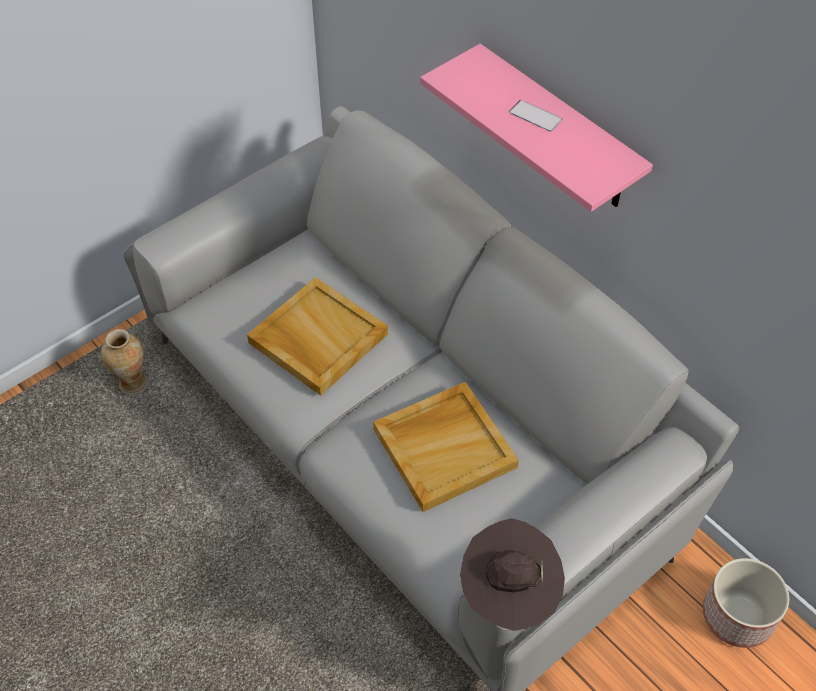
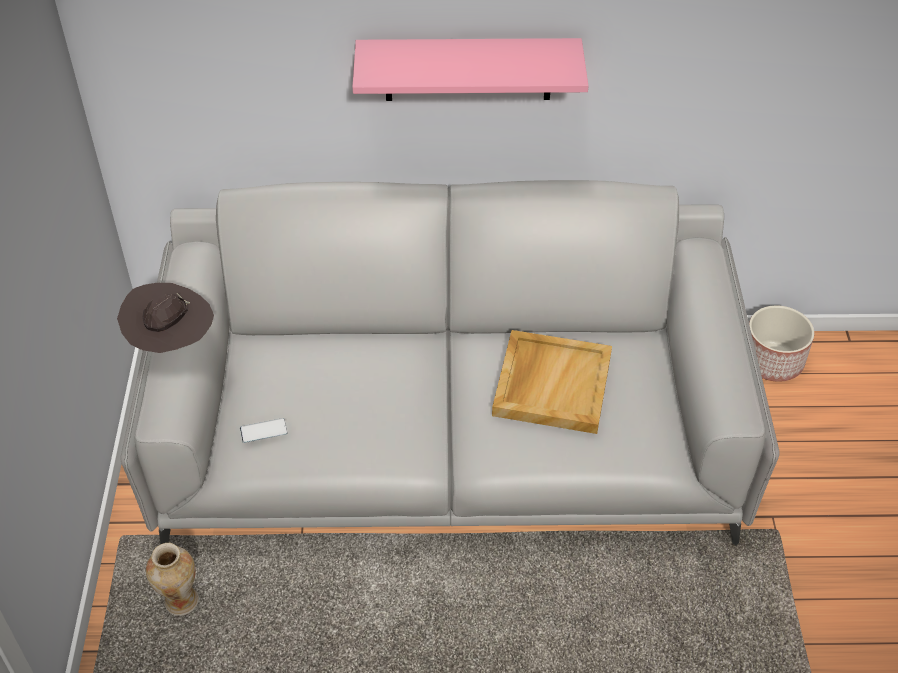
camera: 50 degrees left, 5 degrees down
(317, 338) = (363, 395): beige tray -> none
(508, 594) = (739, 411): brown hat -> brown hat (172, 343)
(535, 116) = (469, 58): phone -> phone (263, 431)

